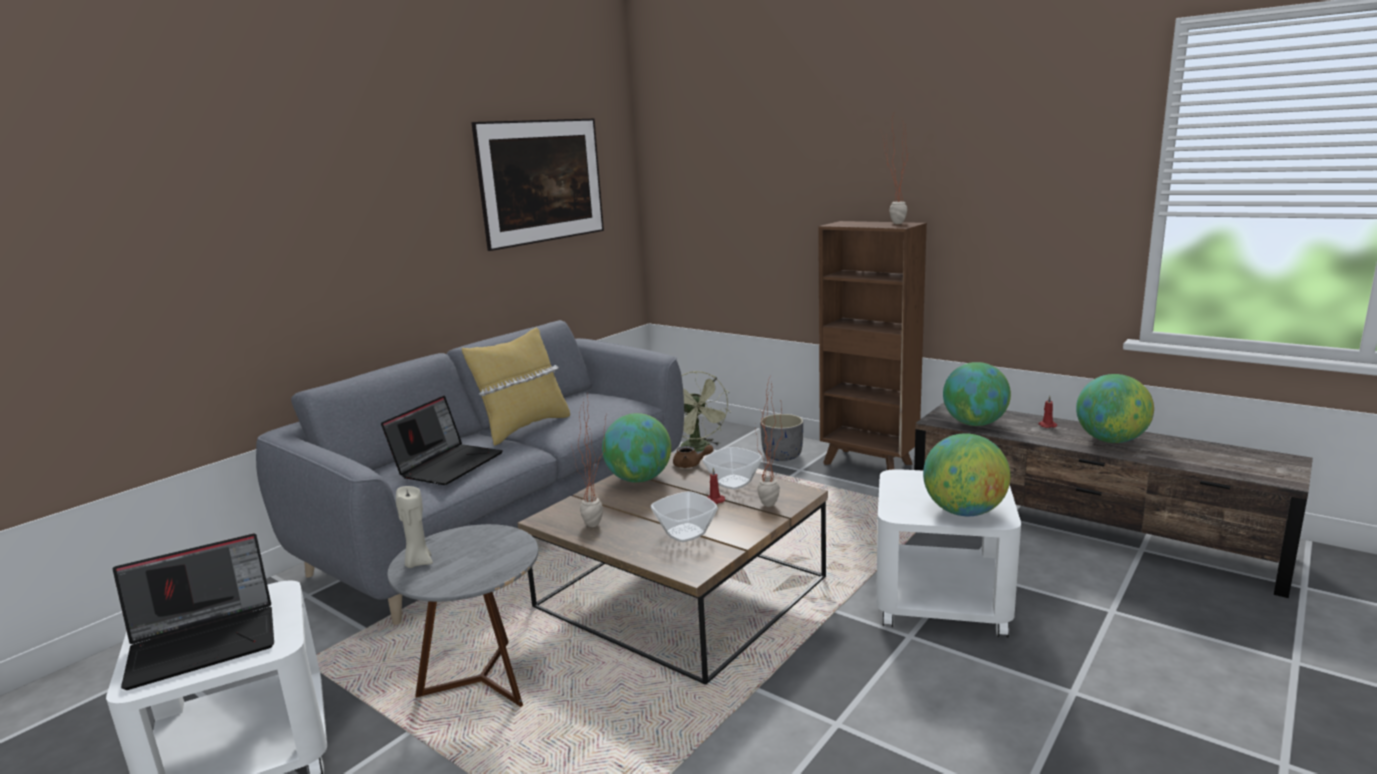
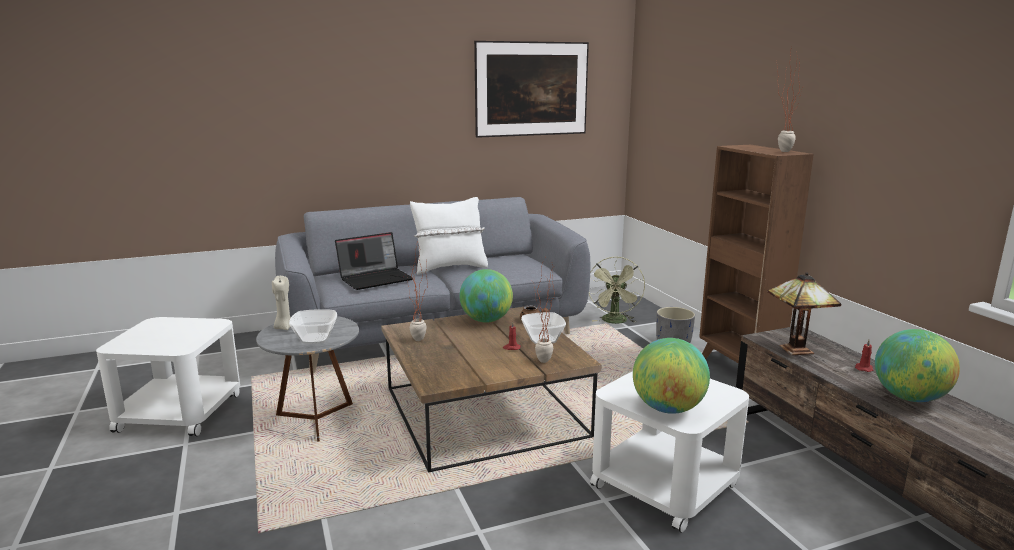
camera: 30 degrees right, 0 degrees up
(206, 641) = (160, 337): laptop -> none
(523, 428) = (450, 268): yellow pillow -> white pillow
(685, 532) = (464, 361): bowl -> bowl (316, 338)
(974, 424) = (793, 349): globe -> table lamp

